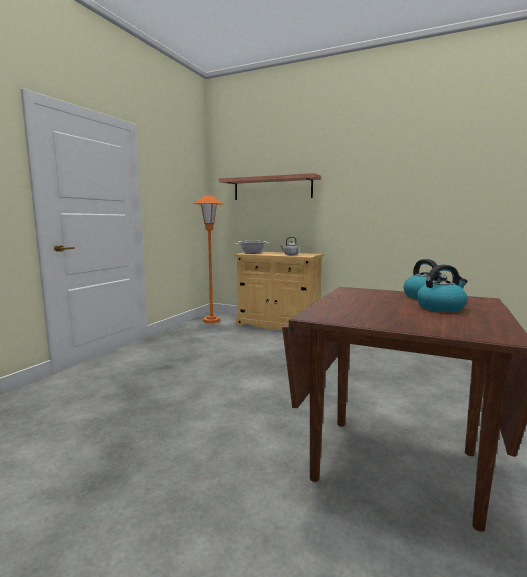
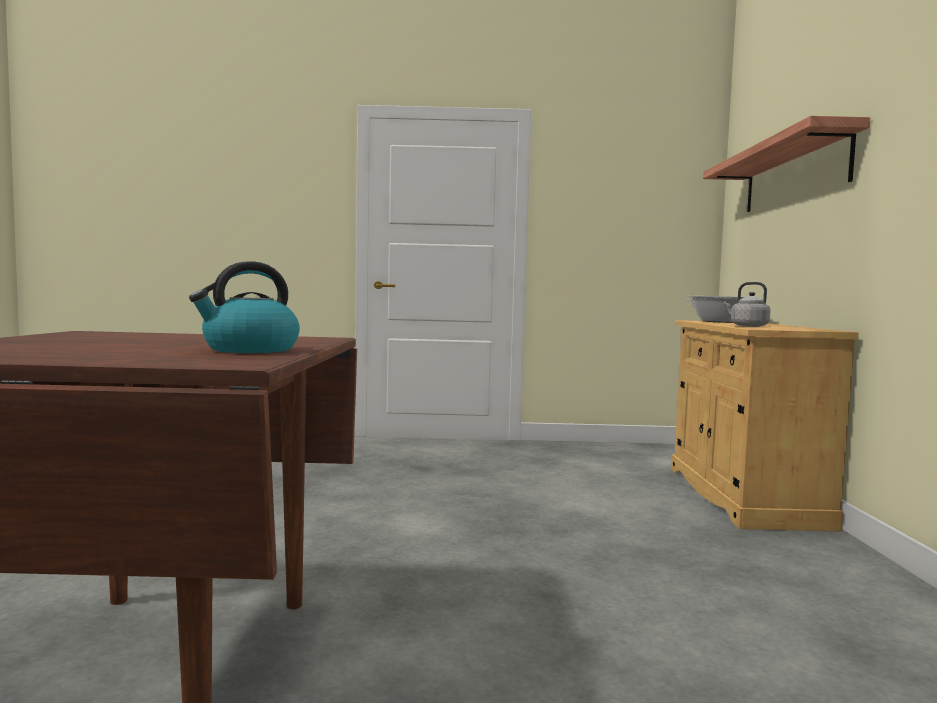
camera: 65 degrees right, 5 degrees down
(211, 321) = (656, 453): orange floor lamp -> none
(441, 308) = (130, 350): kettle -> none

